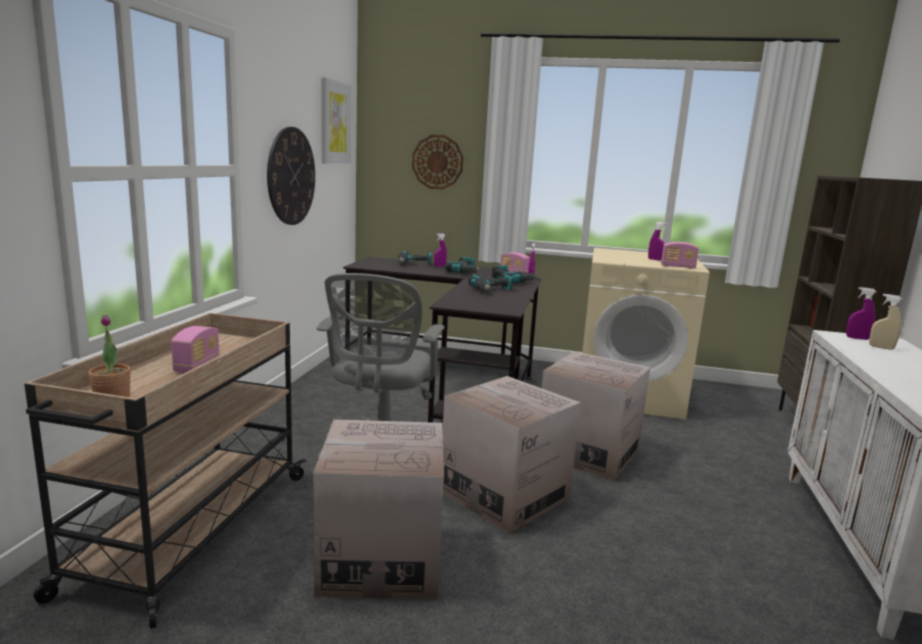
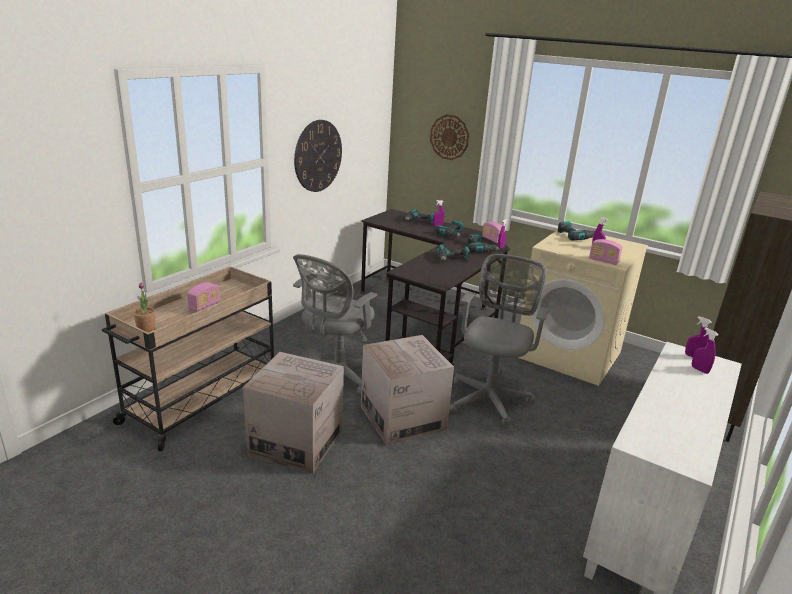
camera: 20 degrees right, 10 degrees up
(335, 123) = (366, 105): picture -> none
(588, 452) = (490, 398): cardboard box -> grey office chair
(619, 253) = (575, 236): none -> power drill
(881, 347) = (699, 370): beige spray bottle -> purple spray bottle

